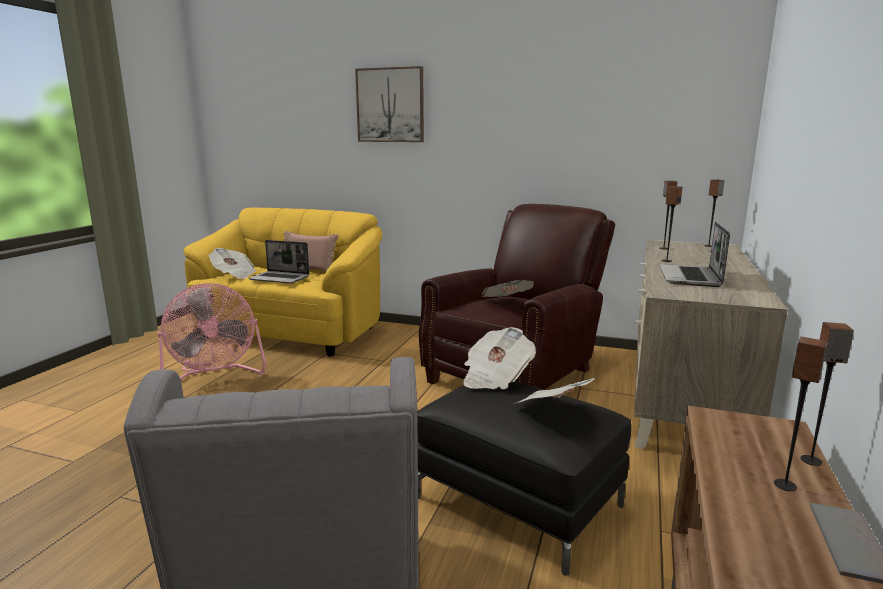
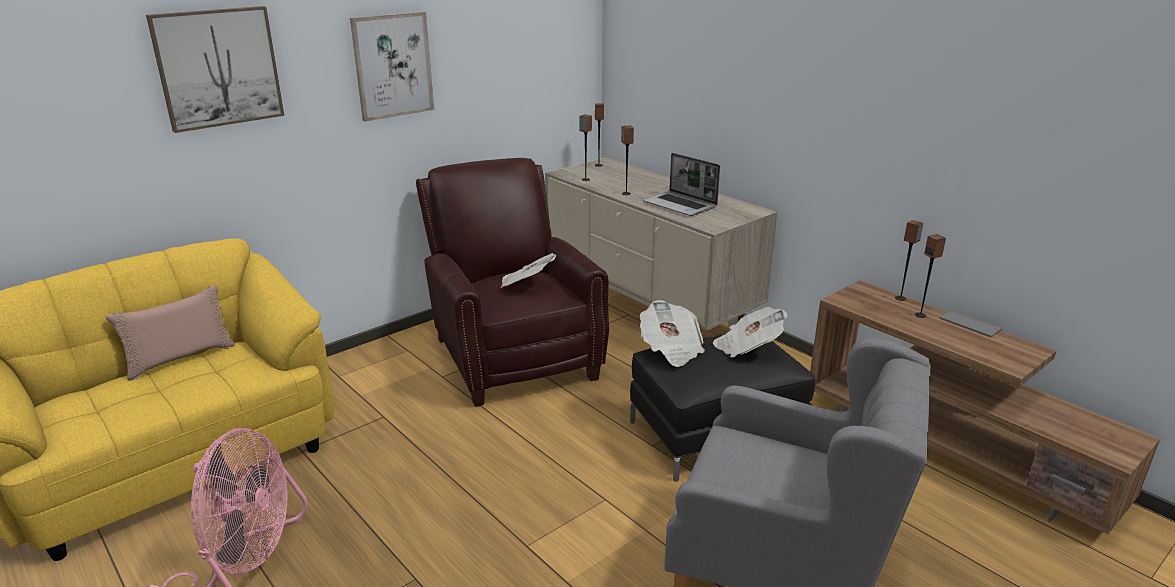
camera: 60 degrees left, 10 degrees up
(234, 275) = (86, 424): newspaper -> none
(280, 278) = (185, 388): laptop -> none
(510, 118) = (392, 65): none -> picture

